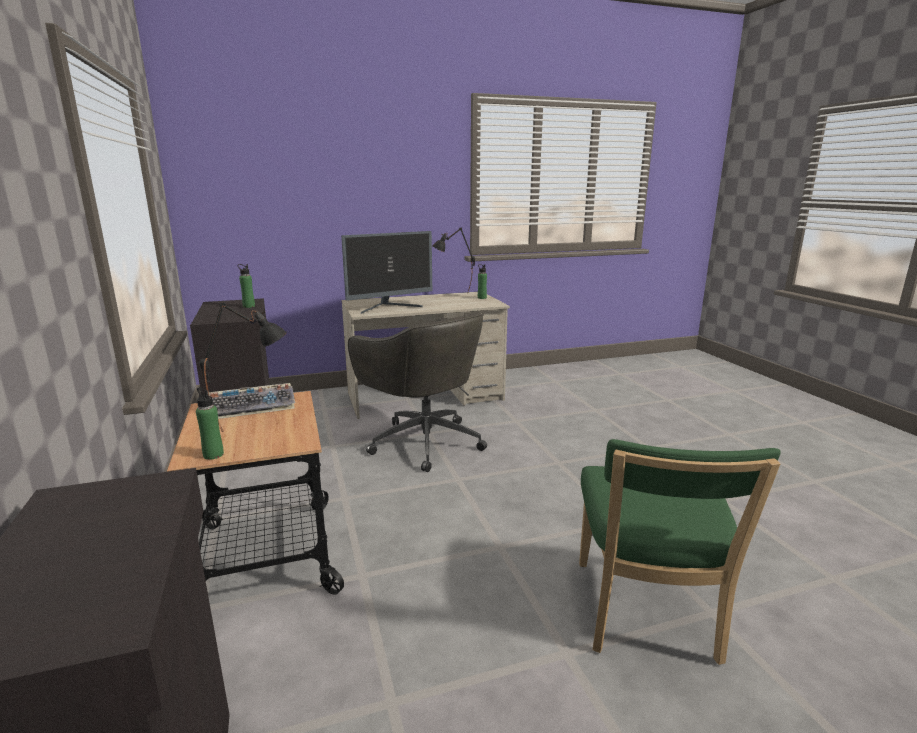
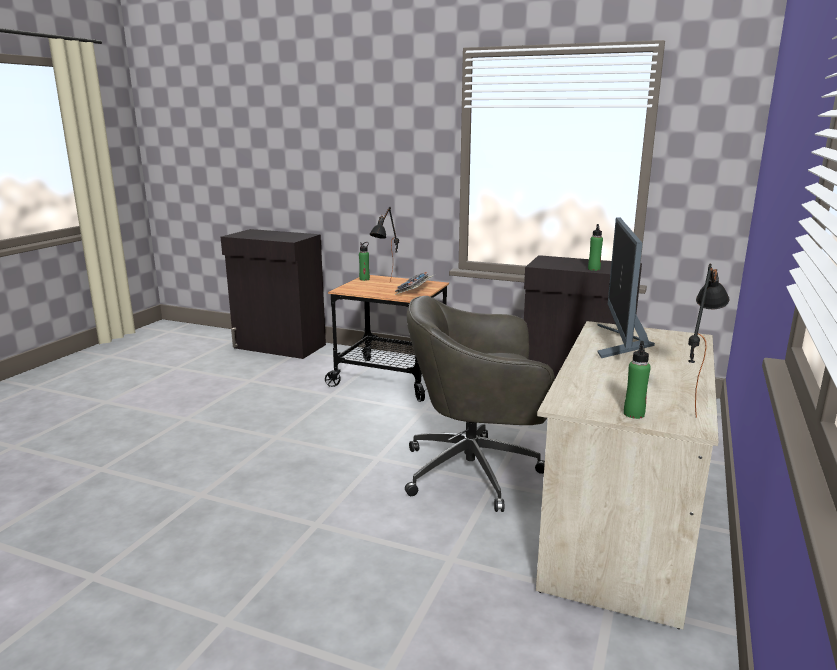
camera: 130 degrees right, 0 degrees up
(645, 615) = (147, 449): green chair -> none

